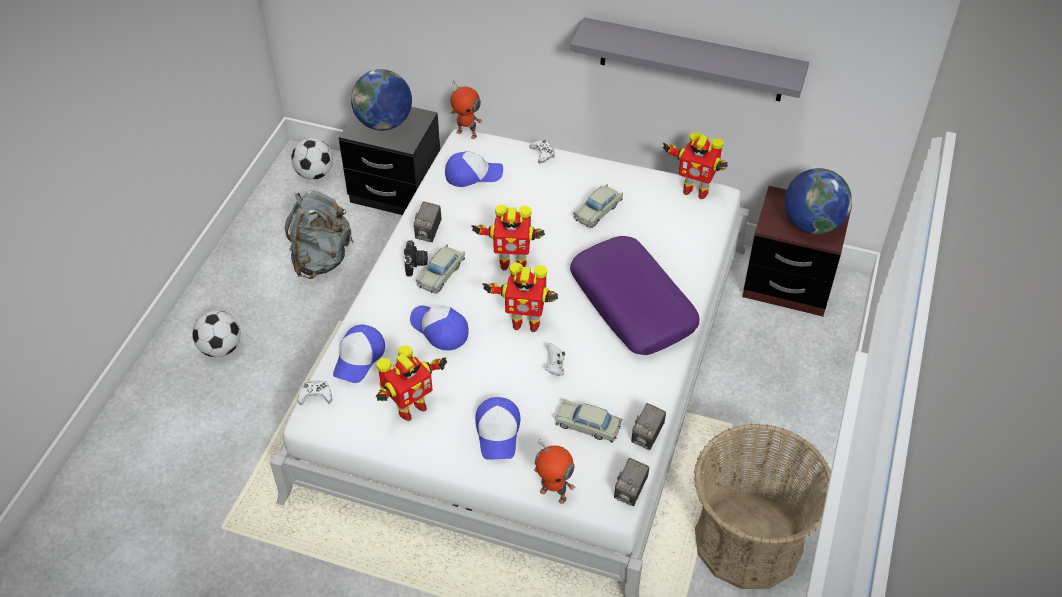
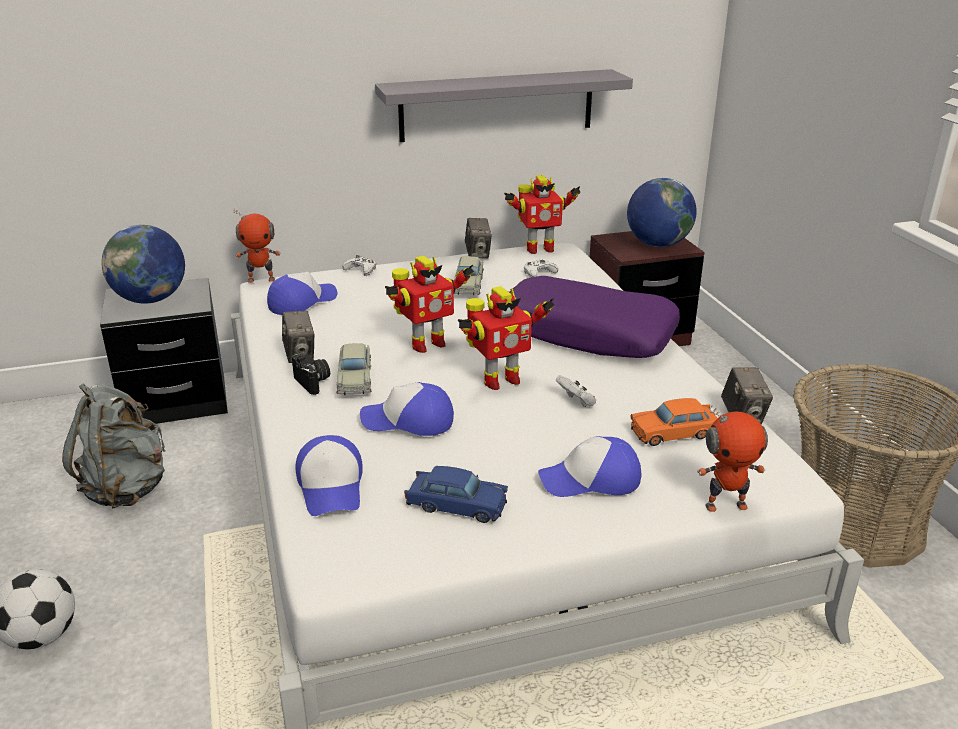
camera: 35 degrees left, 20 degrees down
(315, 174) = (55, 420): football -> none
(315, 396) = (309, 548): white game controller -> white game controller (539, 273)
(410, 408) = (456, 505): toy robot -> blue toy car
(498, 433) = (591, 480): cap -> cap turned 120 degrees clockwise
(587, 426) = (675, 433): beige toy car -> orange toy car
(630, 492) = (795, 466): camera -> camera (478, 254)

